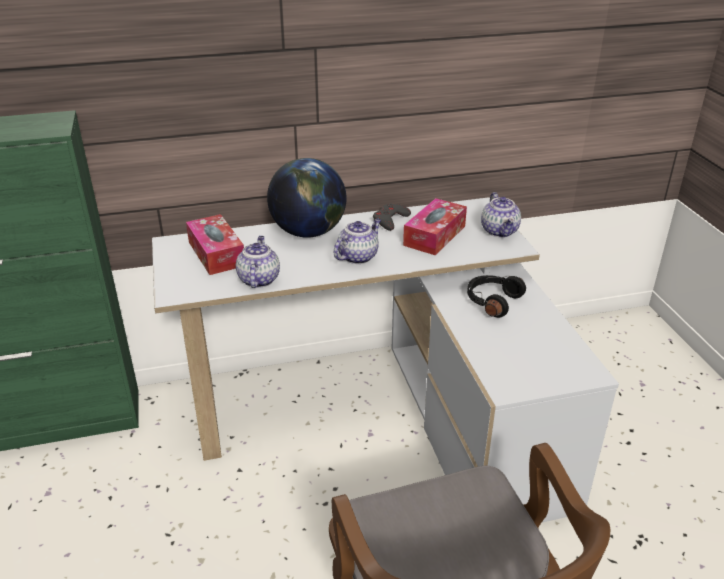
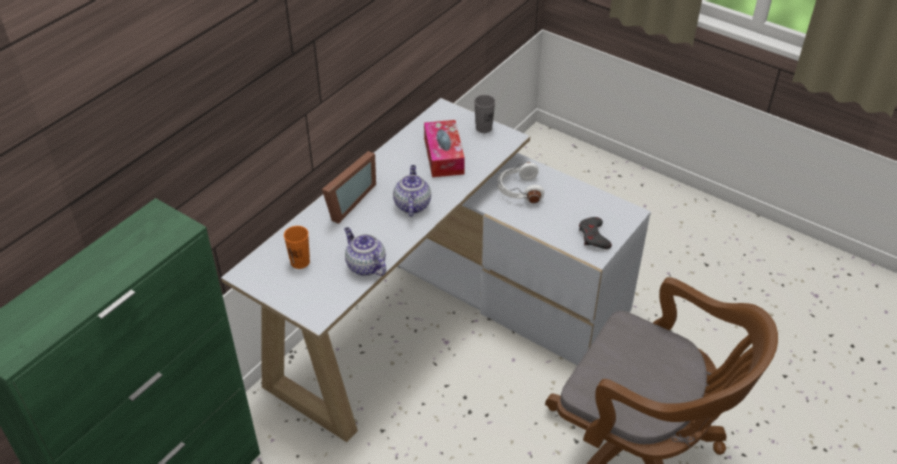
camera: 40 degrees left, 10 degrees up
(216, 254) = (300, 262): tissue box -> orange cup
(308, 232) = (346, 202): globe -> picture frame
(390, 220) = (394, 158): grey game controller -> grey game controller (594, 236)
(492, 301) = (519, 190): black headphones -> white headphones
(500, 231) = (483, 128): teapot -> grey cup

